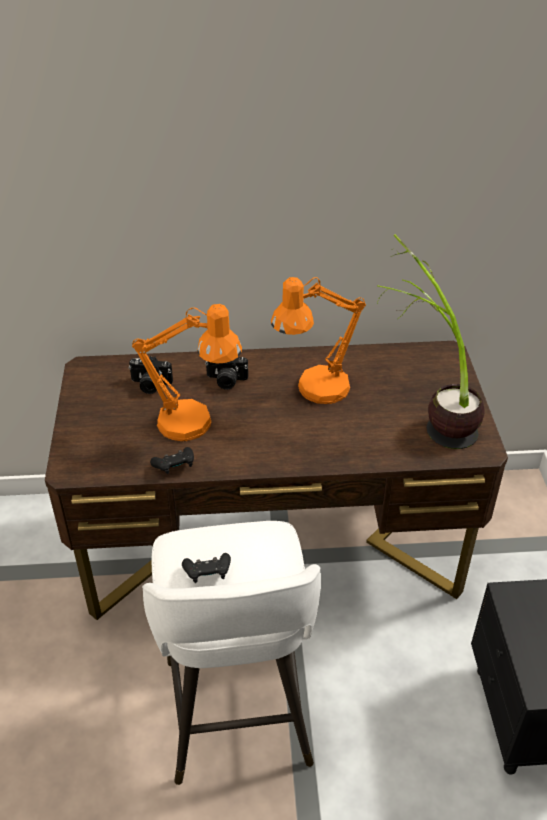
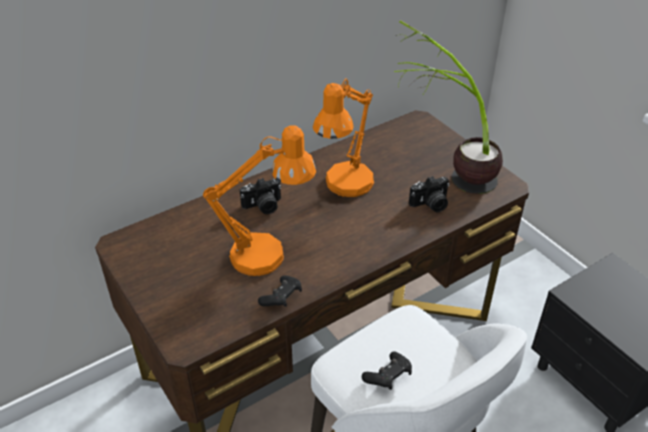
camera: 30 degrees left, 0 degrees up
(150, 385) = (197, 235): camera -> camera (430, 204)

